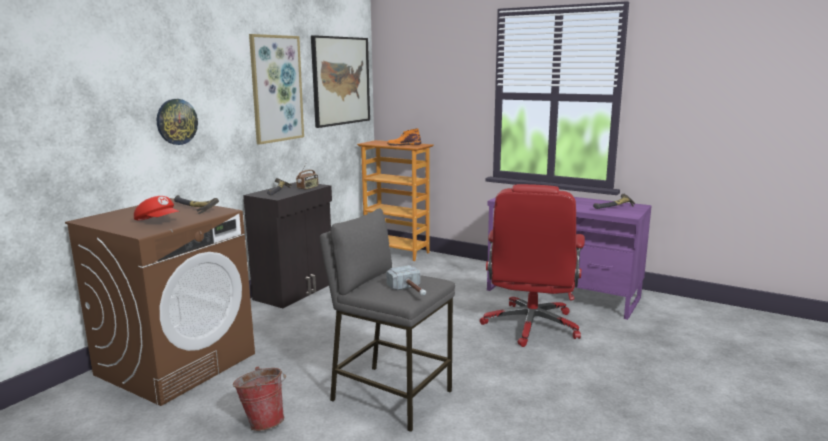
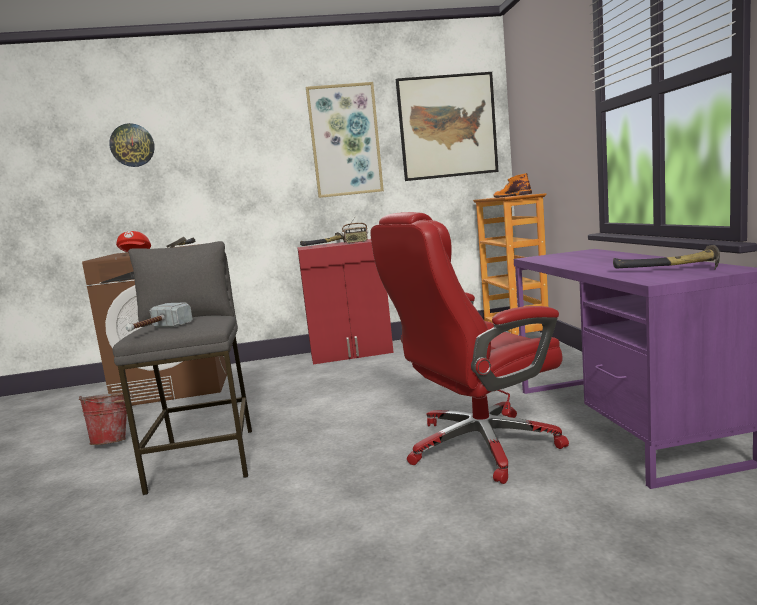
camera: 50 degrees right, 5 degrees down
(176, 121) = (222, 175): wall clock -> wall clock (132, 145)
(295, 291) = (352, 353): black cabinet -> red cabinet

